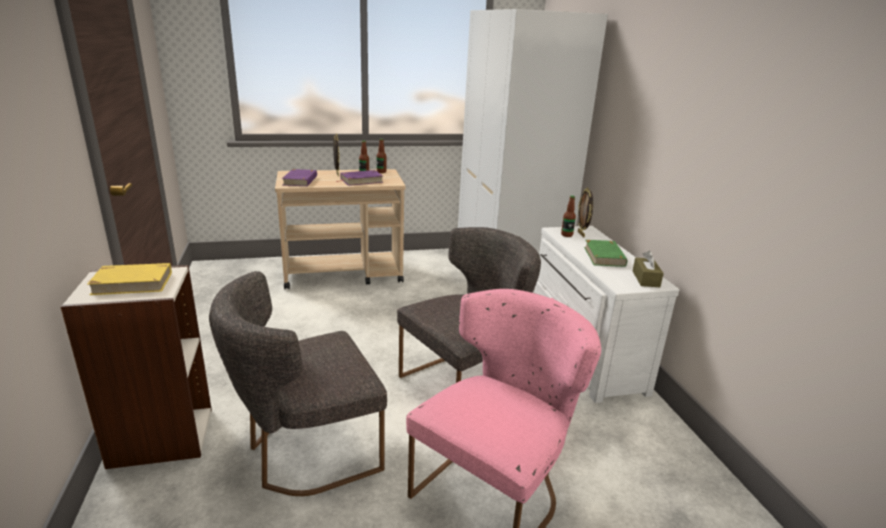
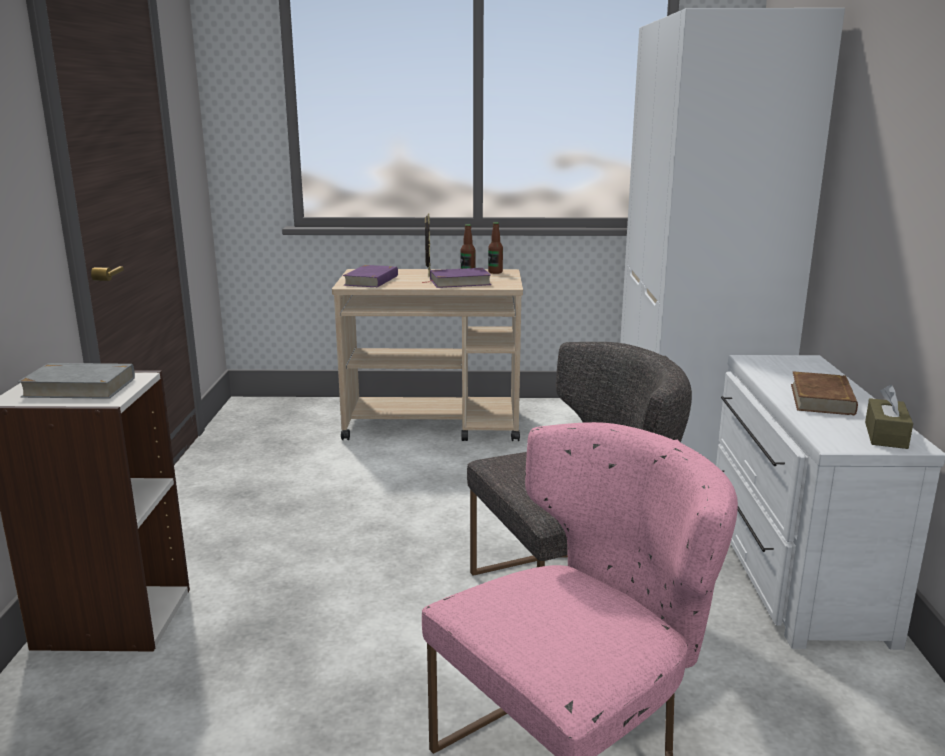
camera: 15 degrees right, 5 degrees down
(132, 283) = (79, 387): yellow book -> grey book
(306, 452) = (299, 664): grey chair -> none
(566, 235) = (767, 366): bottle -> none
(581, 234) = (794, 366): picture frame -> none
(604, 256) = (822, 399): green book -> brown book

